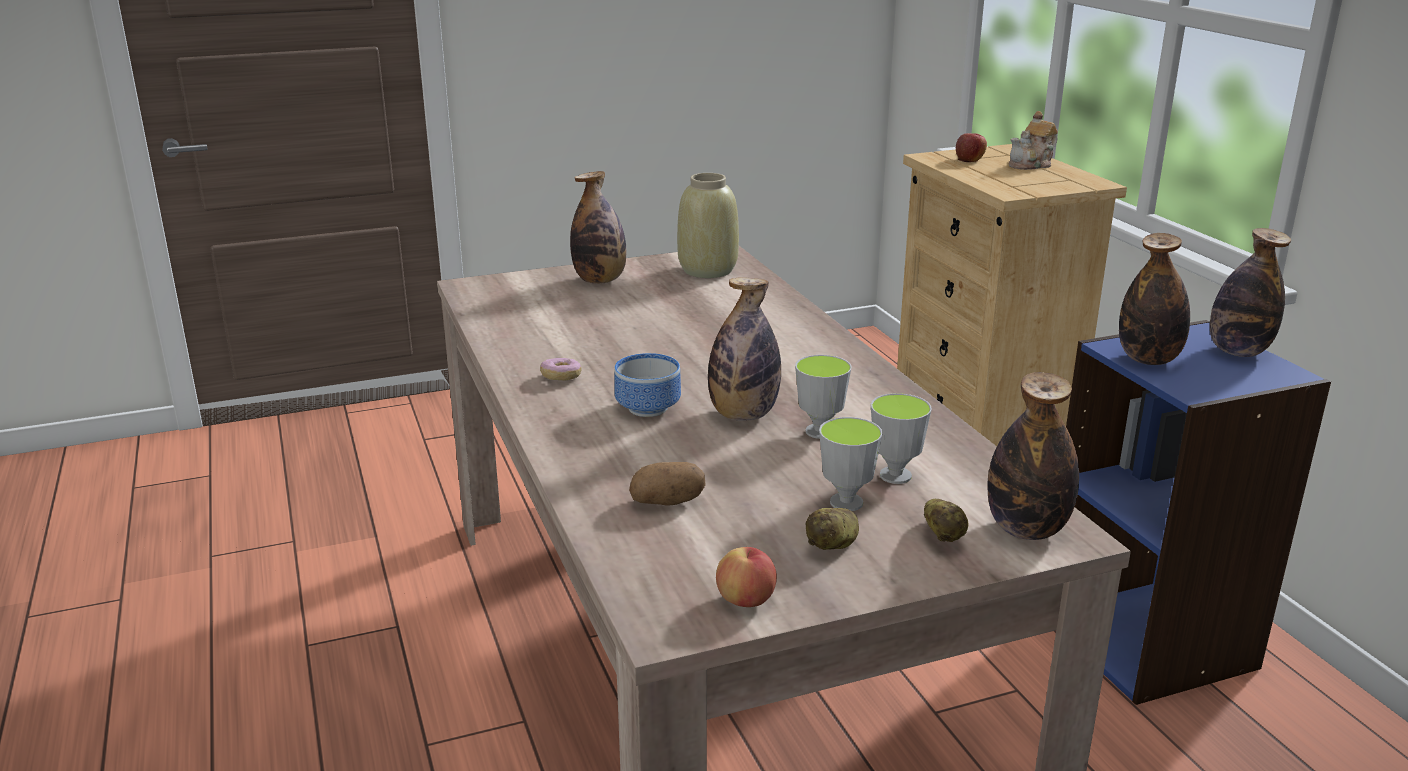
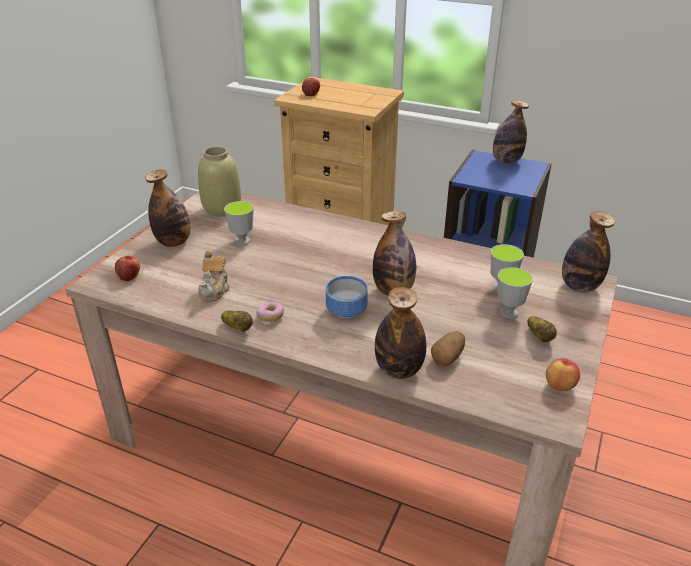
camera: 45 degrees left, 10 degrees up
(505, 292) = (129, 276): none -> apple
(820, 432) = (438, 281): cup -> cup (242, 241)
(943, 536) = (563, 307): potato -> potato (238, 328)
(1032, 165) = (343, 88): teapot -> teapot (215, 290)
(1148, 359) = (486, 179): bottle -> bottle (399, 370)

